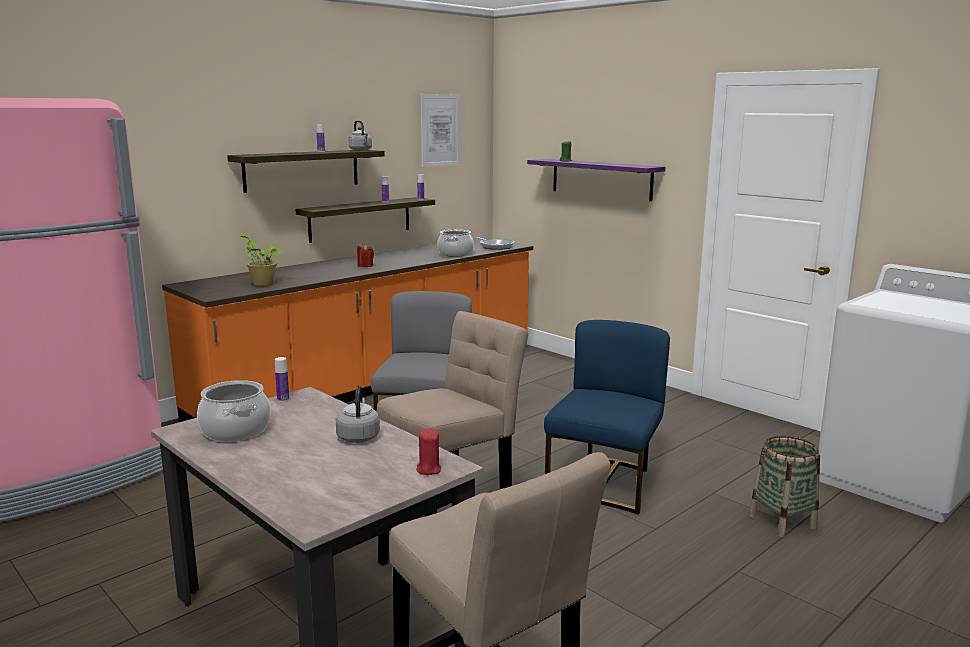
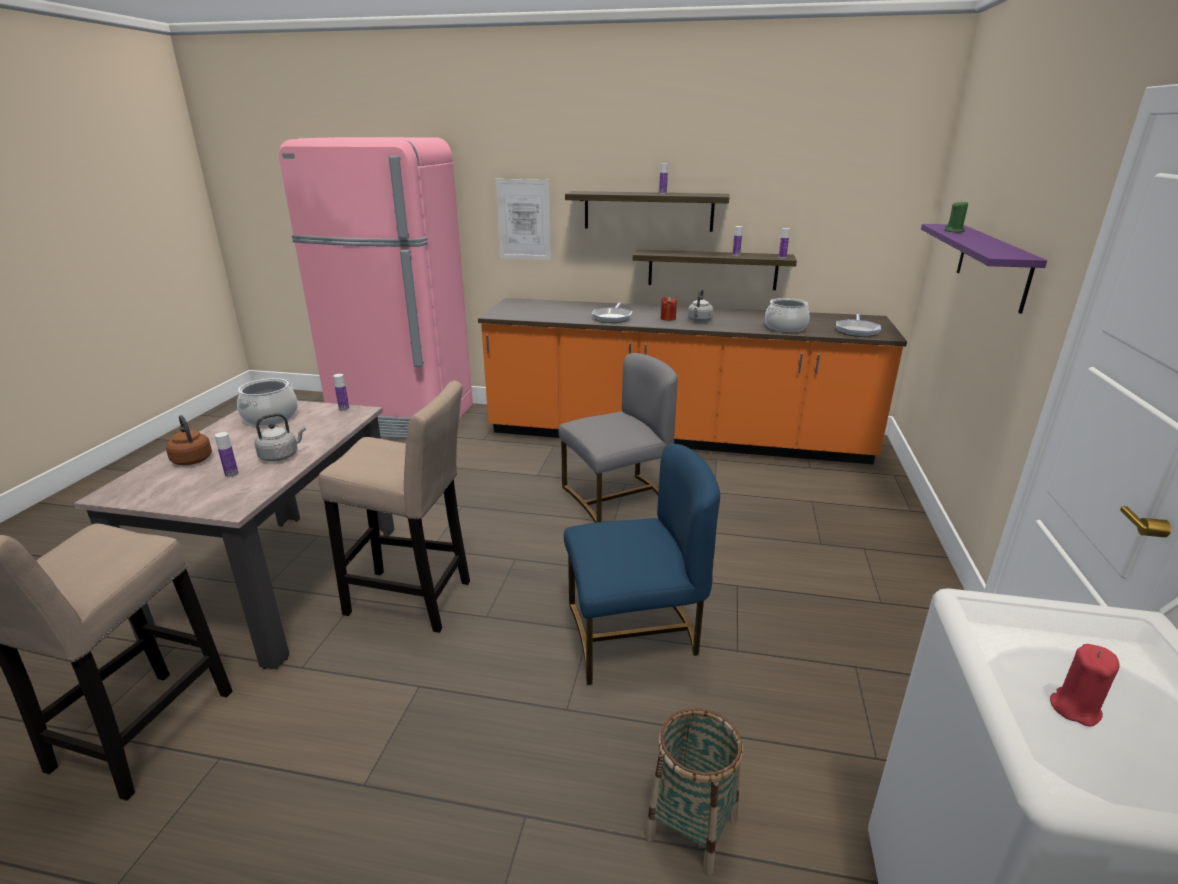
camera: 55 degrees right, 10 degrees up
(261, 283) = (552, 313): potted plant -> none
(288, 475) = (192, 459): none -> brown kettle
(324, 274) = (612, 318): none -> frying pan
(361, 150) = (710, 194): grey kettle -> grey kettle (699, 321)
(367, 460) = (232, 474): none -> bottle
(428, 469) = (222, 502): red candle -> red candle (1074, 708)
(440, 130) = (845, 175): picture -> picture (524, 219)

